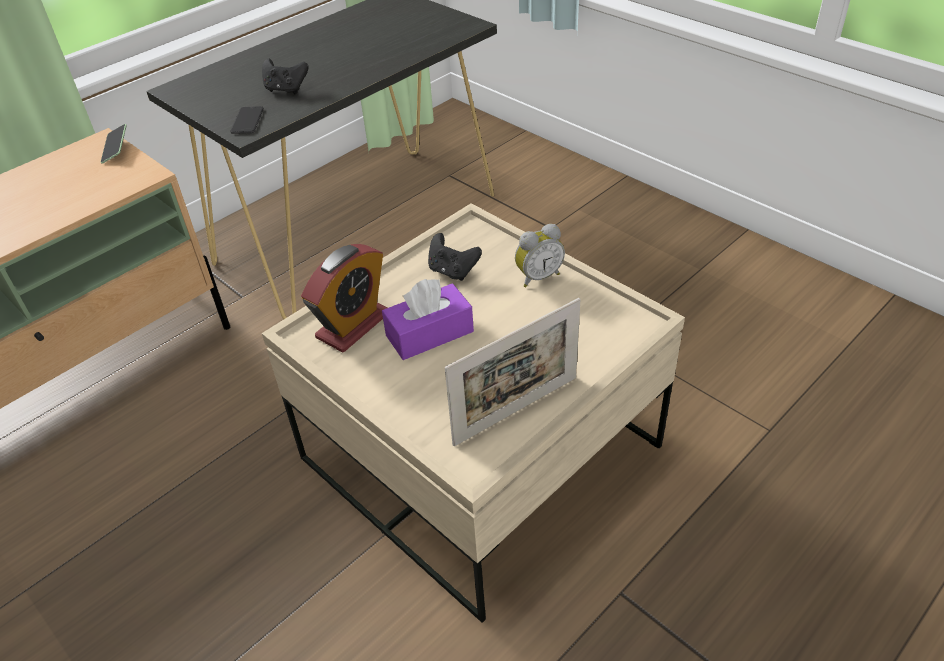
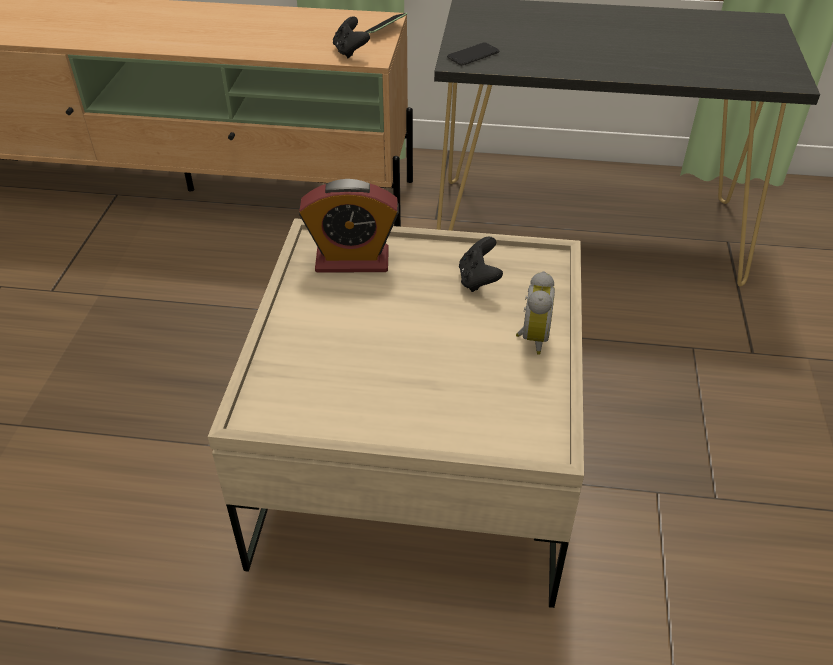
camera: 50 degrees right, 0 degrees up
(286, 90) = (539, 48): black game controller -> black game controller (350, 51)
(429, 333) = (385, 308): purple tissue box -> none
(516, 410) = (341, 412): picture frame -> none
(538, 276) = (531, 337): alarm clock -> alarm clock turned 105 degrees counterclockwise

